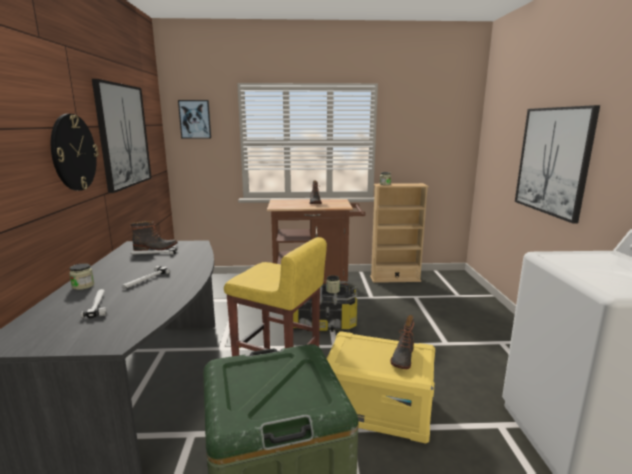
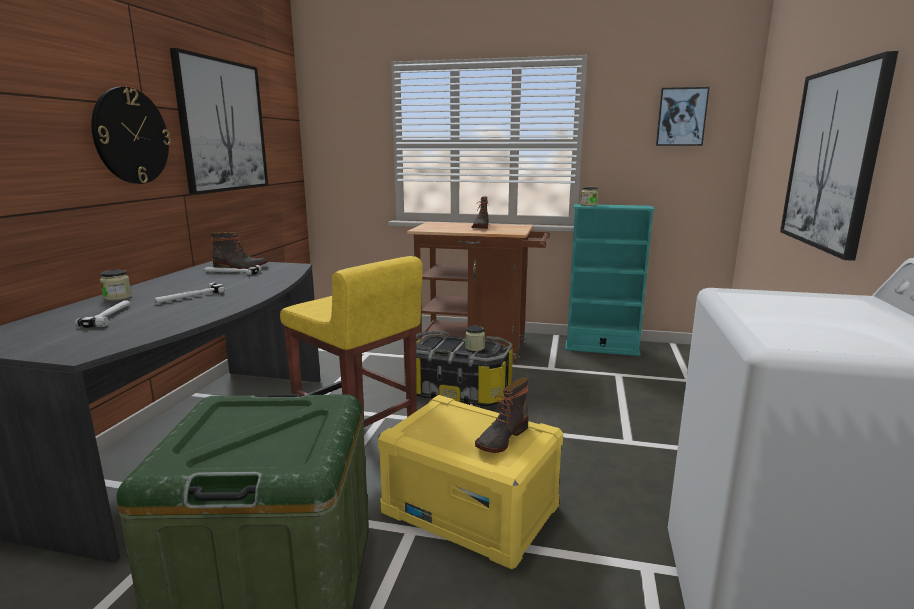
camera: 15 degrees right, 0 degrees up
(195, 119) = (337, 112): picture -> picture (681, 117)
(395, 279) = (601, 348): beige bookcase -> turquoise bookcase

